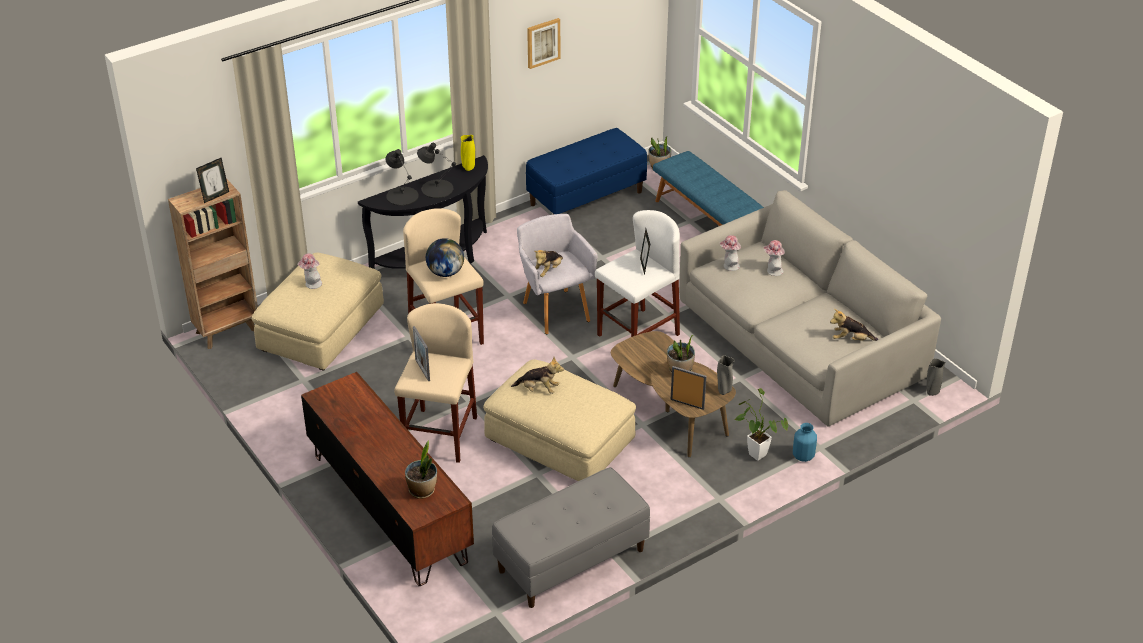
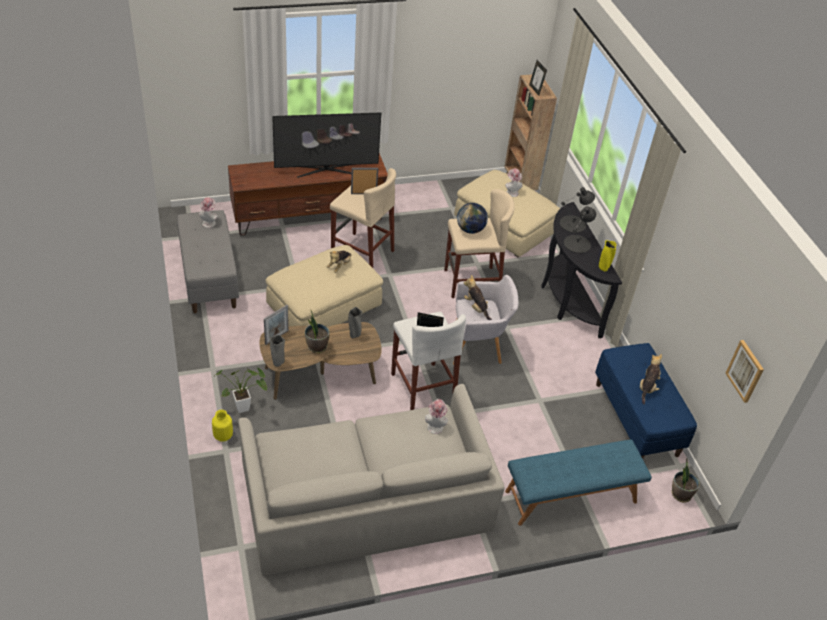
camera: 105 degrees right, 5 degrees up
(373, 430) = (326, 170): none -> television
(422, 490) = (257, 176): potted plant -> none
(543, 42) = (696, 268): picture -> picture (745, 371)
(772, 271) = (413, 454): hat -> hat (209, 222)
(803, 456) = (223, 436): blue vase -> yellow vase
(851, 340) = (290, 472): plush toy -> plush toy (647, 387)
(932, 392) = (242, 567): grey vase -> grey vase (354, 335)

